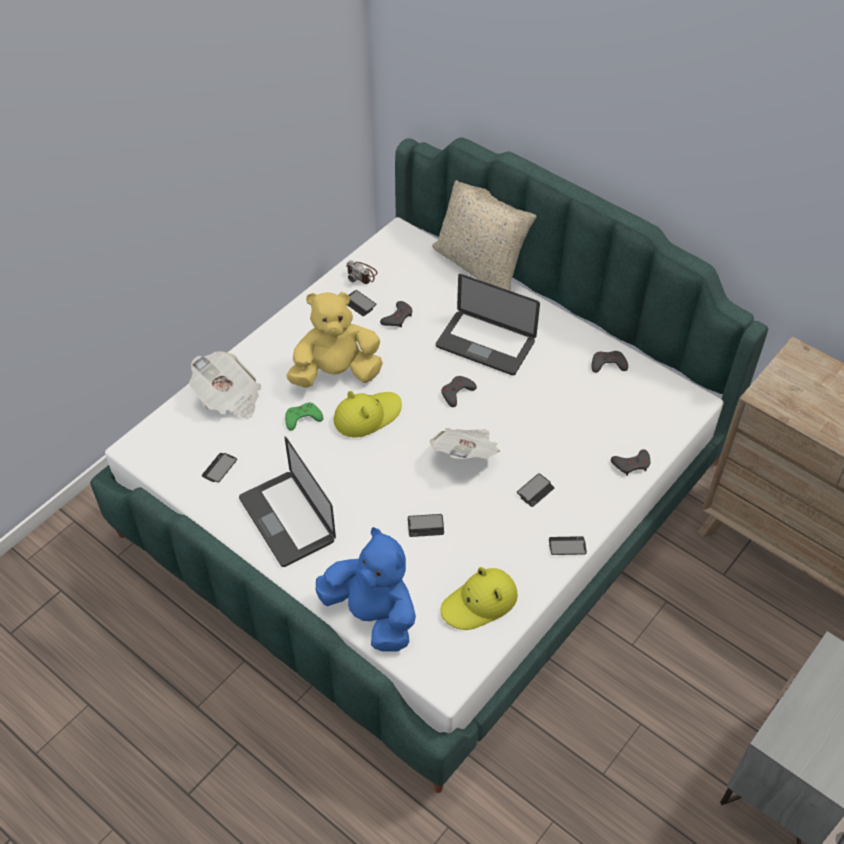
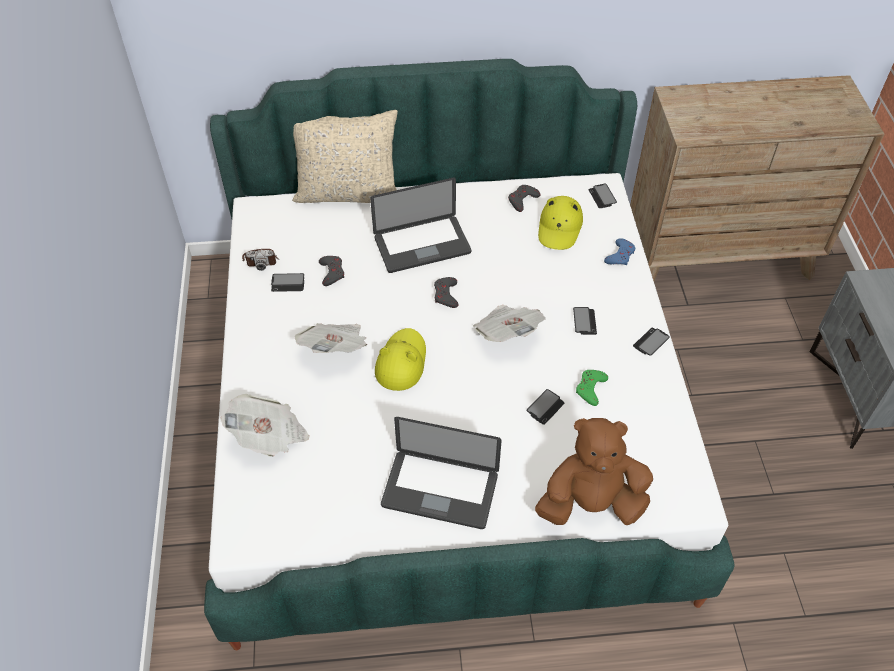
camera: 45 degrees left, 0 degrees up
(219, 468) = (334, 498): phone -> phone (602, 197)
(302, 418) = (353, 404): green game controller -> green game controller (590, 388)
(336, 373) = (336, 349): yellow plush toy -> newspaper
(372, 615) = (591, 503): blue plush toy -> brown plush toy
(479, 603) = (647, 429): yellow hat -> yellow hat (560, 228)
(631, 464) = (620, 255): grey game controller -> blue game controller

